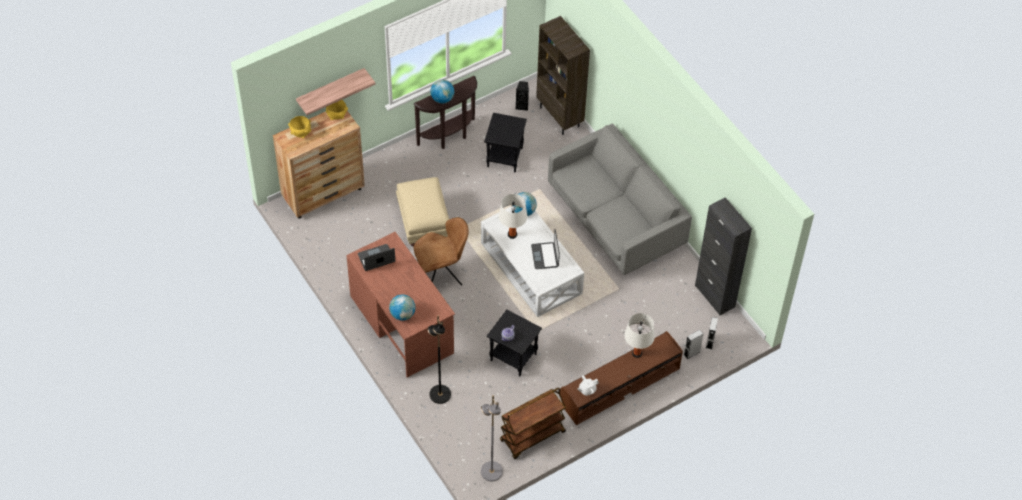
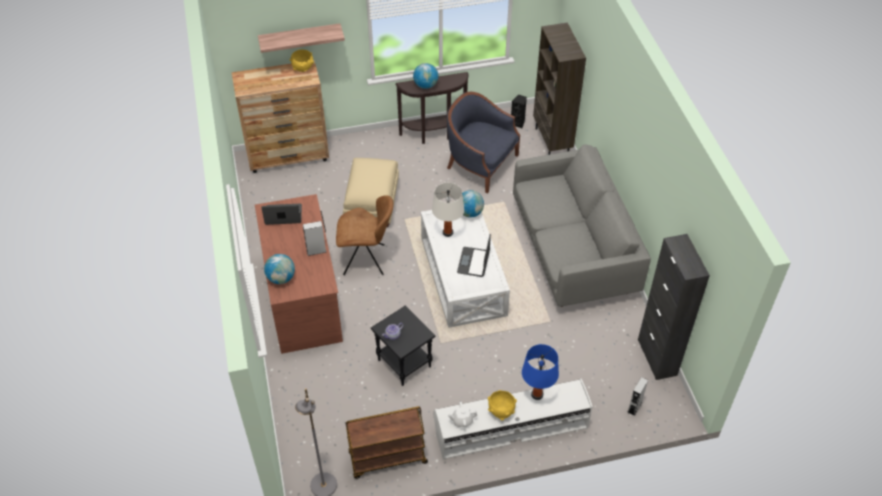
camera: 20 degrees right, 5 degrees down
(301, 133) = (259, 76): yellow bowl -> yellow bowl (501, 411)
(439, 394) = (307, 381): black floor lamp -> none
(504, 157) = (480, 164): black side table -> blue armchair
(618, 385) = (510, 426): brown tv stand -> white tv stand
(637, 353) = (537, 394): white table lamp -> blue table lamp
(691, 353) = (608, 413): grey speaker -> grey speaker (316, 251)

